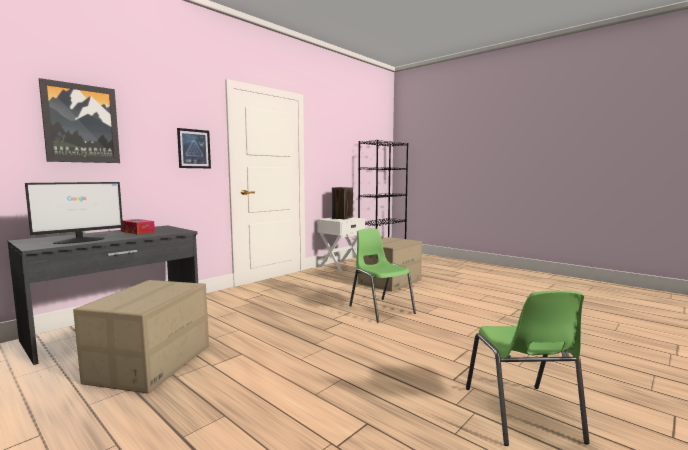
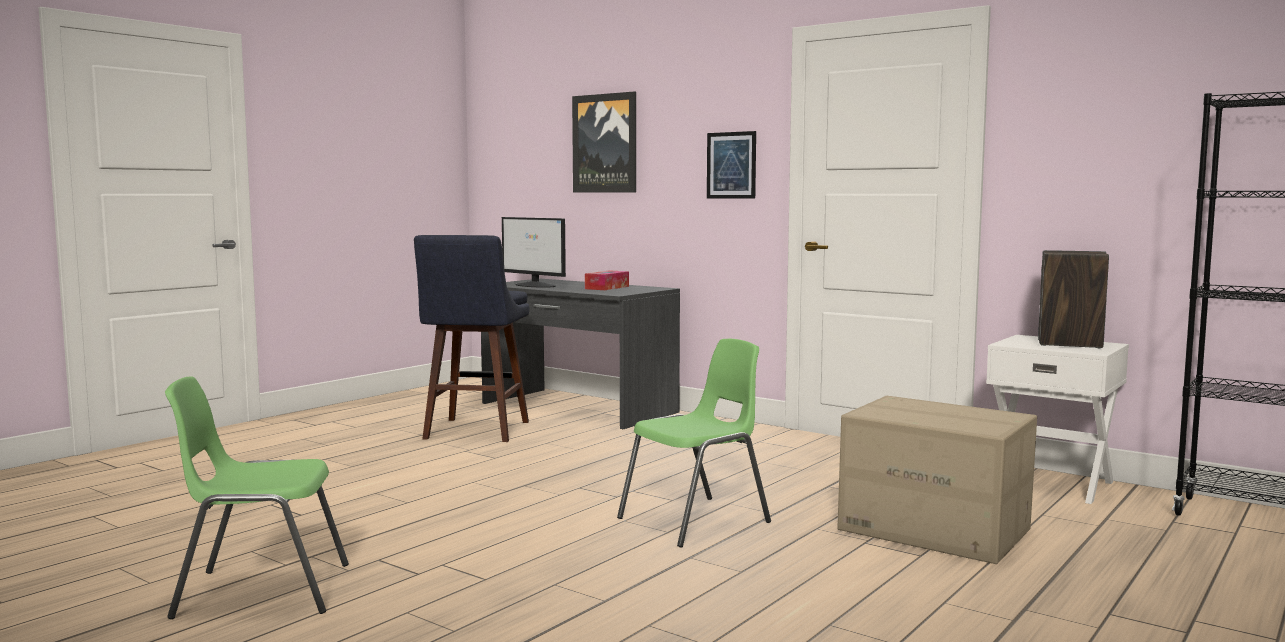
camera: 85 degrees right, 0 degrees up
(151, 364) = (475, 432): cardboard box -> blue stool

